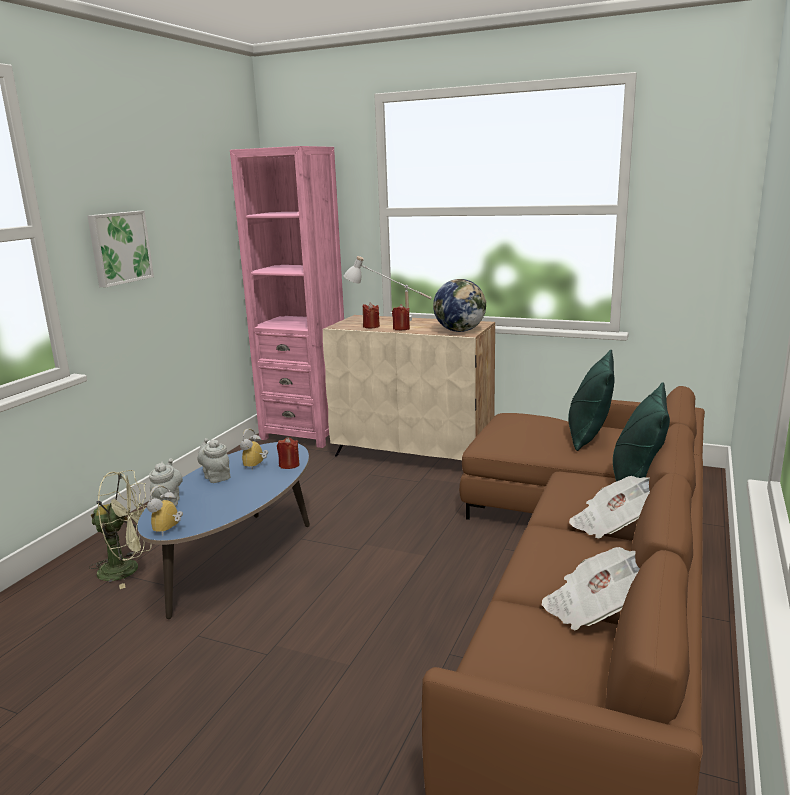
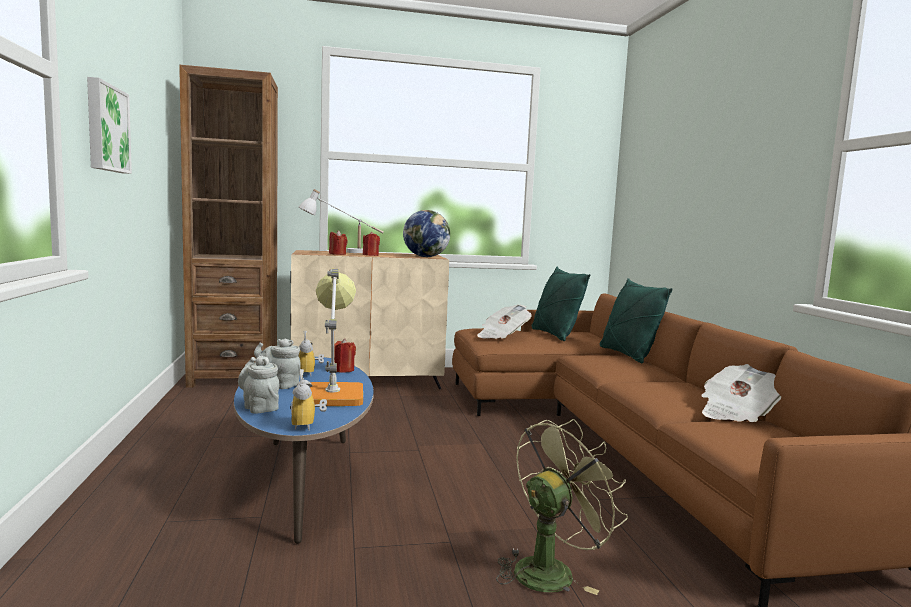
camera: 35 degrees left, 10 degrees down
(128, 569) = (175, 515): green fan -> green fan (551, 569)
(238, 495) = (332, 393): none -> table lamp
(306, 433) = (234, 378): pink bookcase -> brown bookcase
(611, 525) = (658, 375): newspaper -> newspaper (502, 336)

